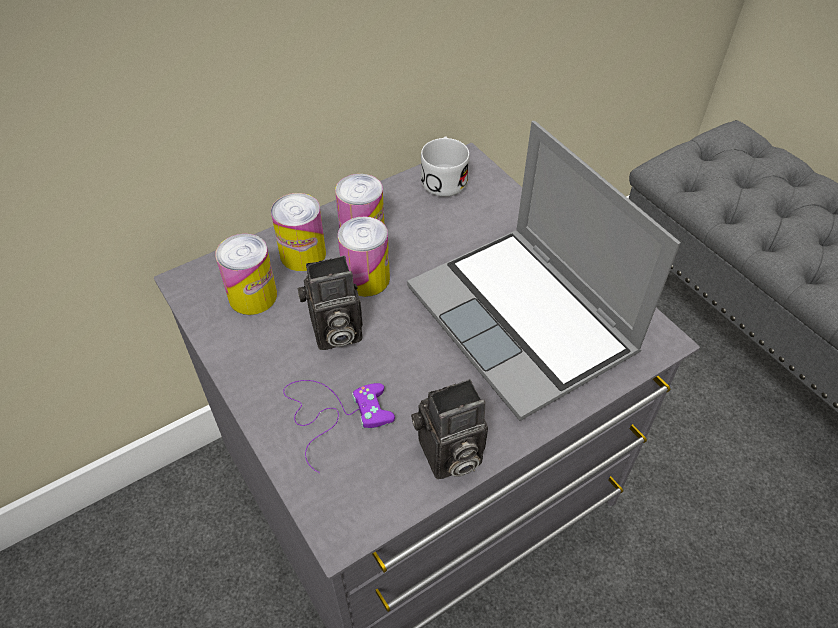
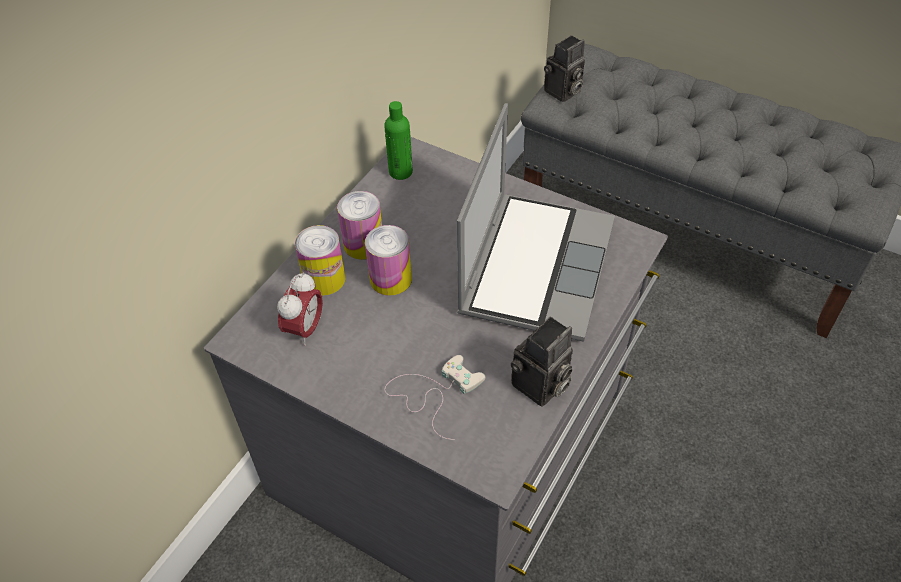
camera: 25 degrees left, 0 degrees up
(253, 296) = (305, 329): can -> alarm clock
(333, 413) = (434, 393): purple game controller -> white game controller
(334, 333) = (393, 332): camera -> camera (562, 92)
(444, 177) = (400, 172): white mug -> green bottle
(524, 322) = (535, 265): laptop -> laptop turned 105 degrees counterclockwise

